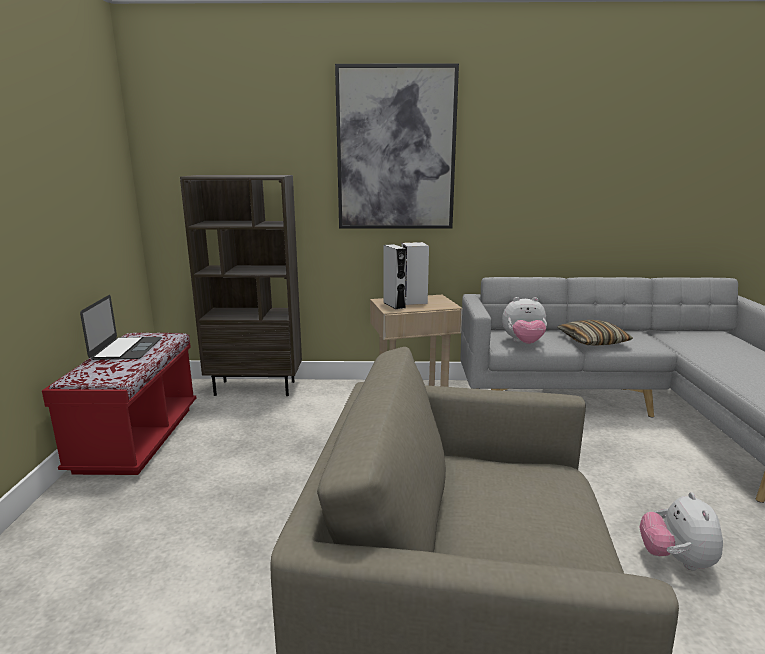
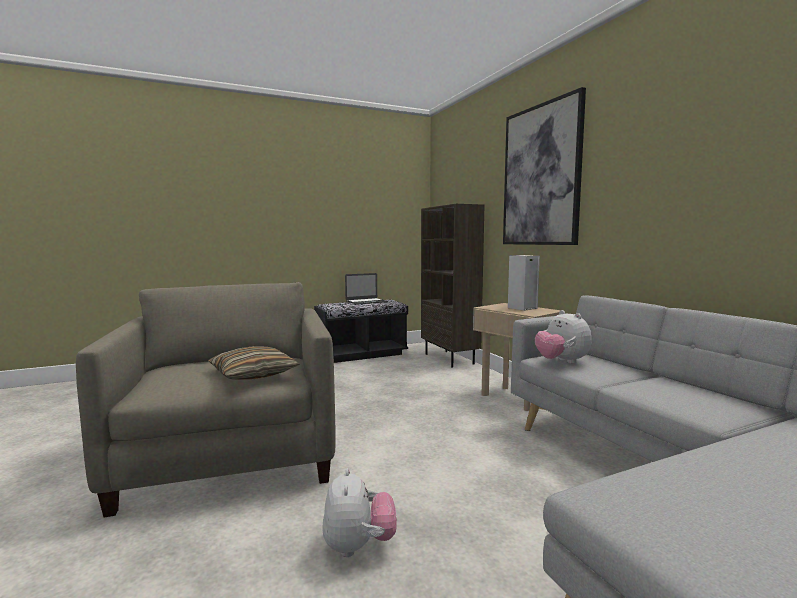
camera: 65 degrees right, 10 degrees down
(137, 438) = (361, 354): red bench -> black bench
(394, 305) = (500, 306): grey speaker -> none
(592, 341) = (641, 385): pillow -> pillow (253, 374)
(676, 560) = (358, 546): plush toy -> plush toy turned 105 degrees clockwise

